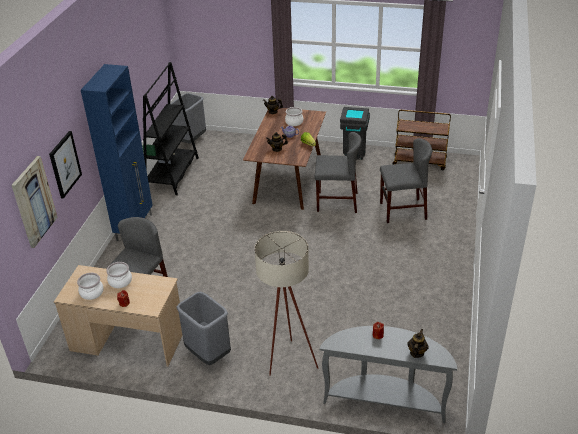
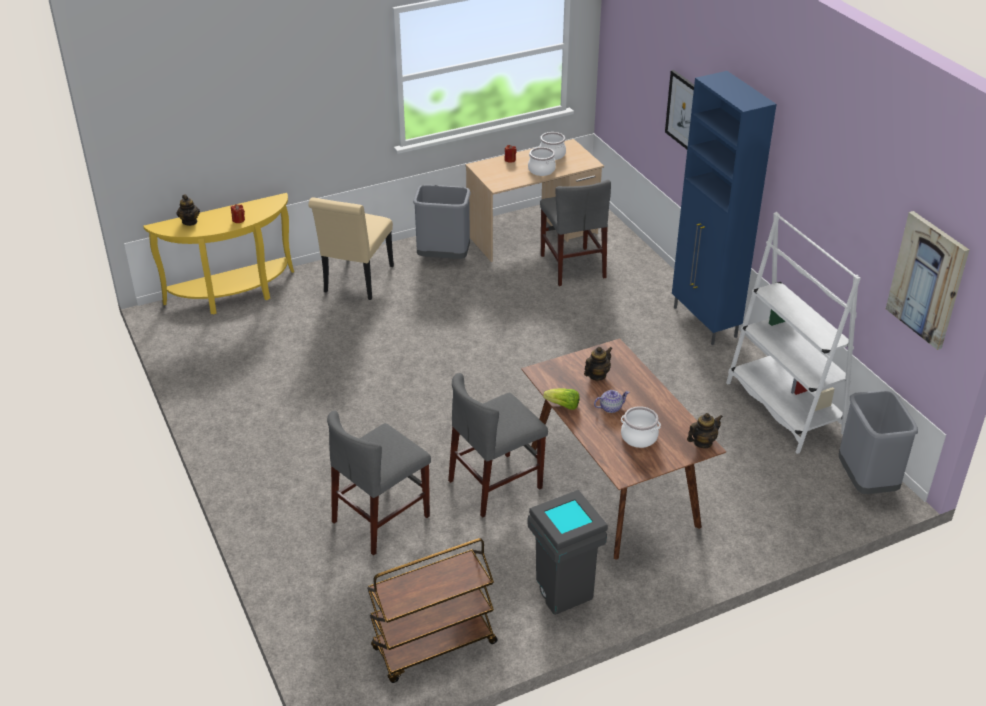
camera: 140 degrees right, 0 degrees up
(34, 202) = (642, 79): picture -> picture (927, 280)
(172, 175) = (784, 408): black bookcase -> white bookcase
(287, 364) = (356, 282): beige floor lamp -> beige chair
(385, 400) = (234, 296): grey console table -> yellow console table

